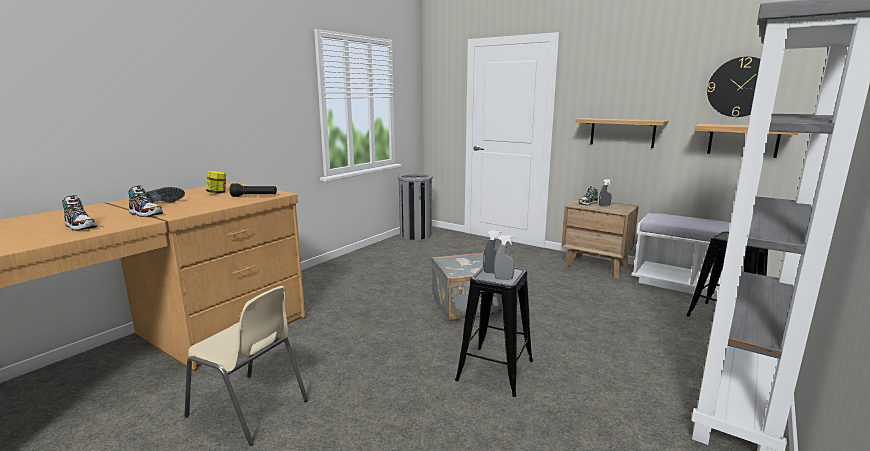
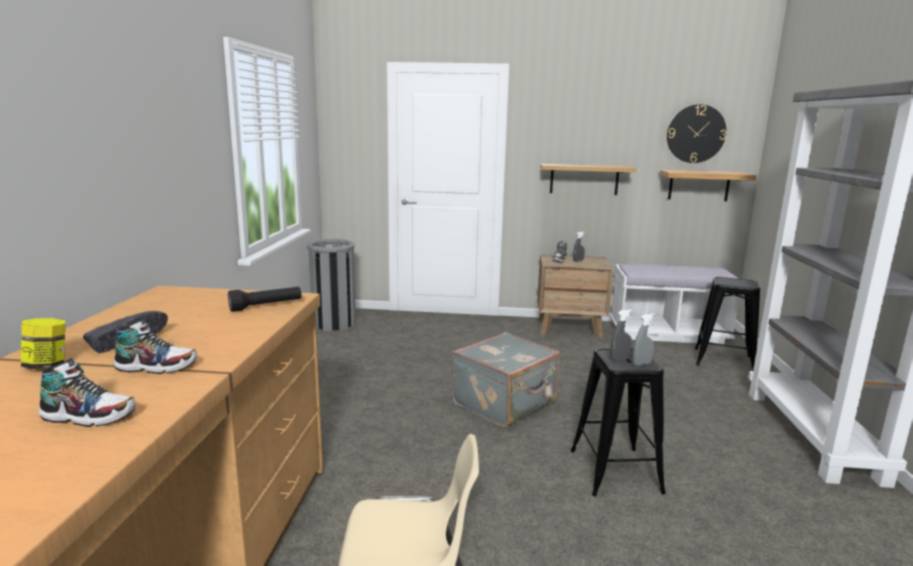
camera: 30 degrees left, 0 degrees up
(217, 193) = (187, 309): jar -> jar (47, 365)

